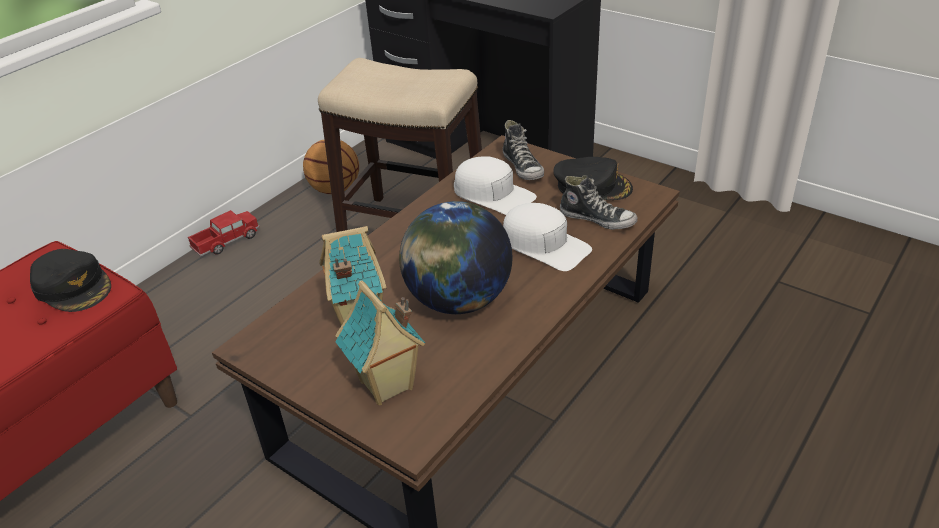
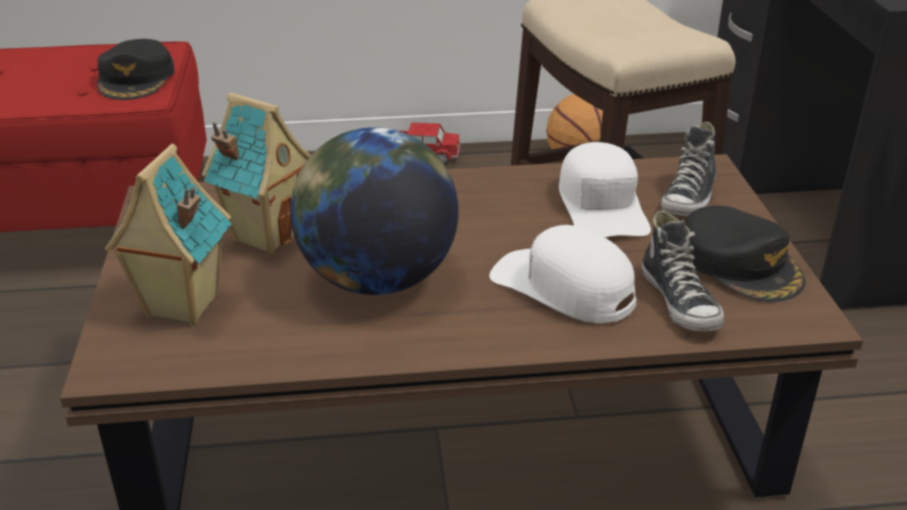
camera: 45 degrees right, 5 degrees down
(544, 245) = (563, 287): white cap -> white cap turned 135 degrees clockwise

